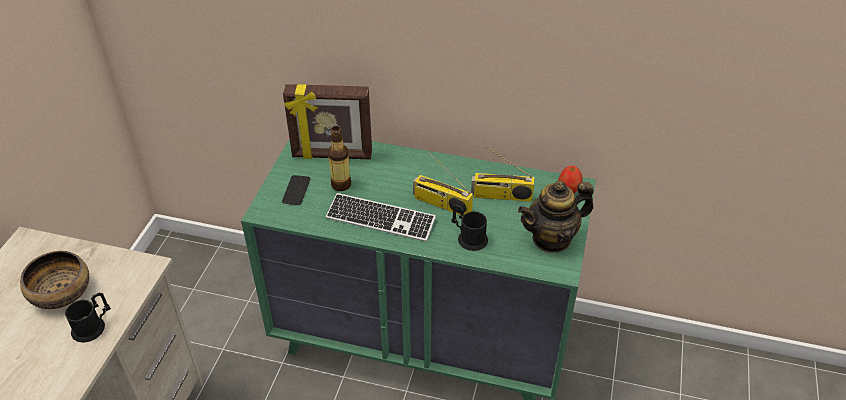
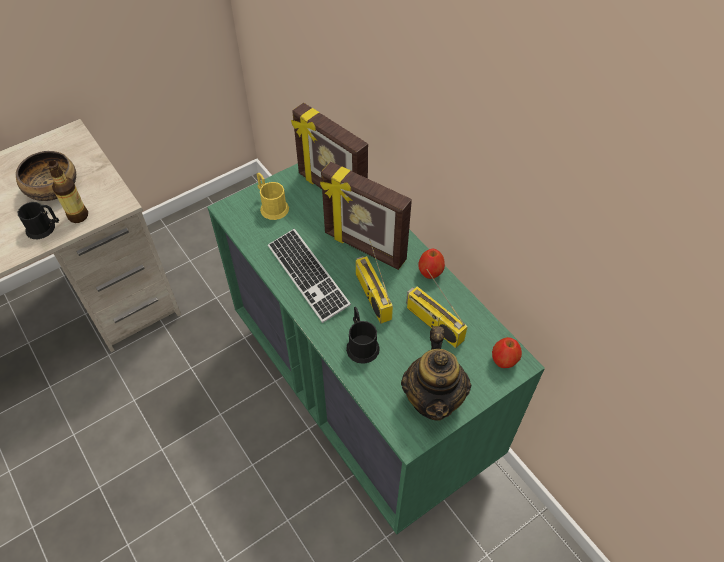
camera: 40 degrees right, 10 degrees up
(296, 190) = (271, 206): phone -> yellow mug
(341, 185) = (310, 223): bottle -> bottle (78, 216)
(400, 178) = (364, 248): none -> picture frame
(464, 167) = (430, 272): none -> apple
(551, 238) = (433, 399): teapot -> teapot turned 105 degrees counterclockwise

